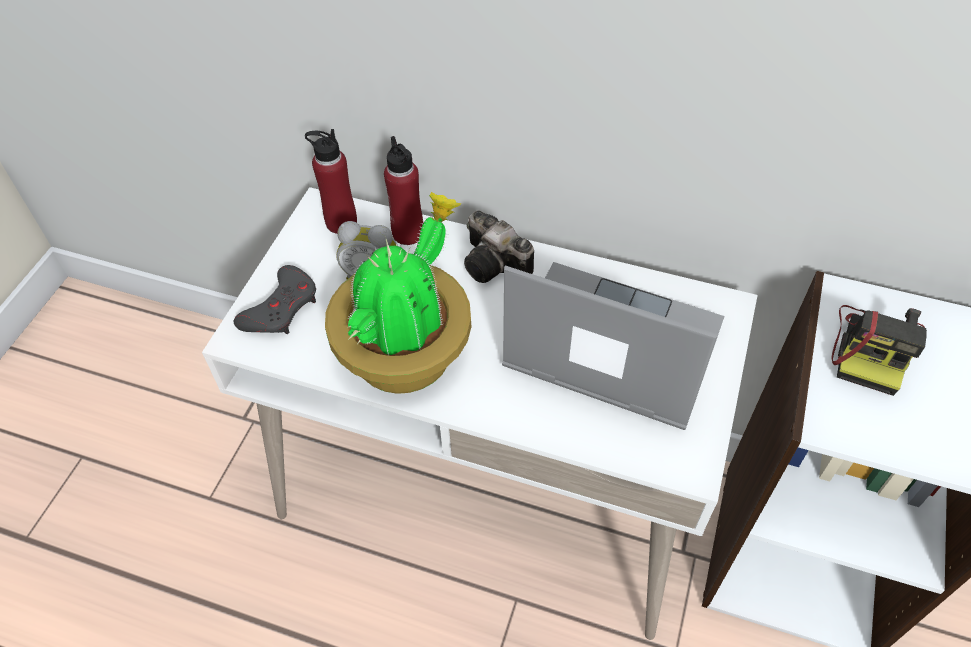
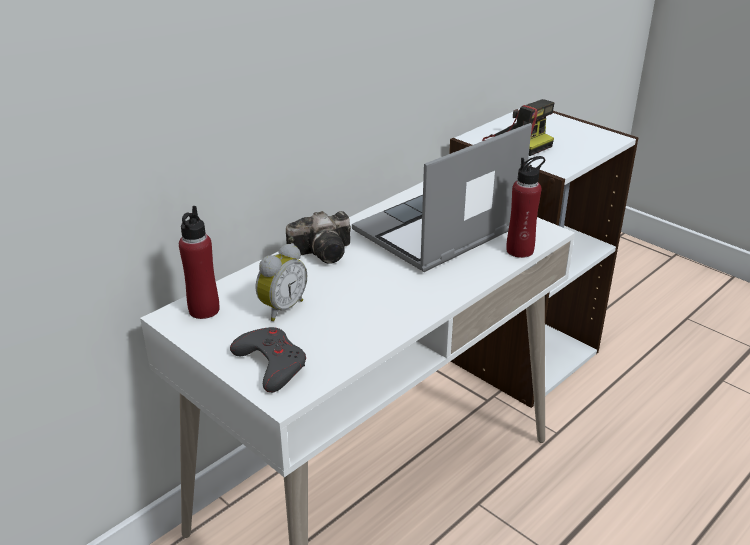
camera: 65 degrees left, 20 degrees down
(407, 352) = (374, 311): potted plant -> none
(408, 233) = (253, 281): red bottle -> red bottle (520, 250)

